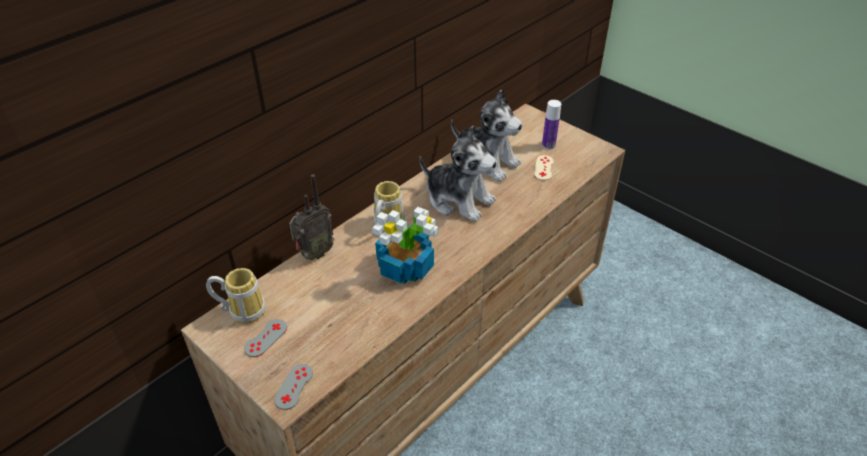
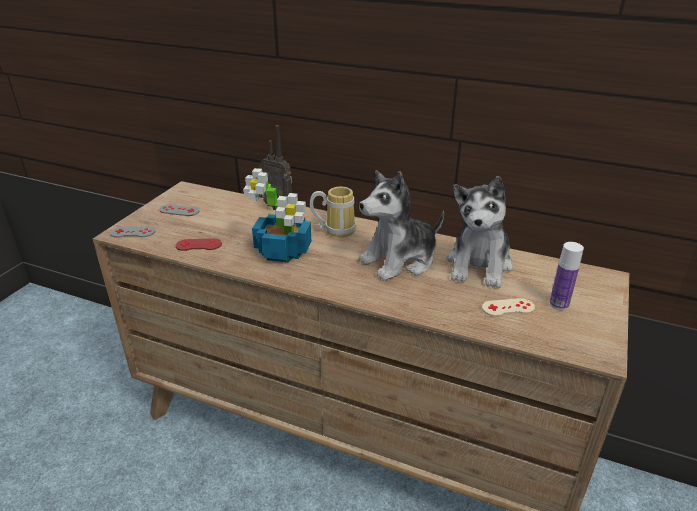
camera: 70 degrees right, 10 degrees down
(243, 309) = (206, 195): mug -> none
(358, 329) = (198, 245): none -> red game controller
(459, 200) = (400, 260): plush toy -> plush toy turned 45 degrees clockwise

